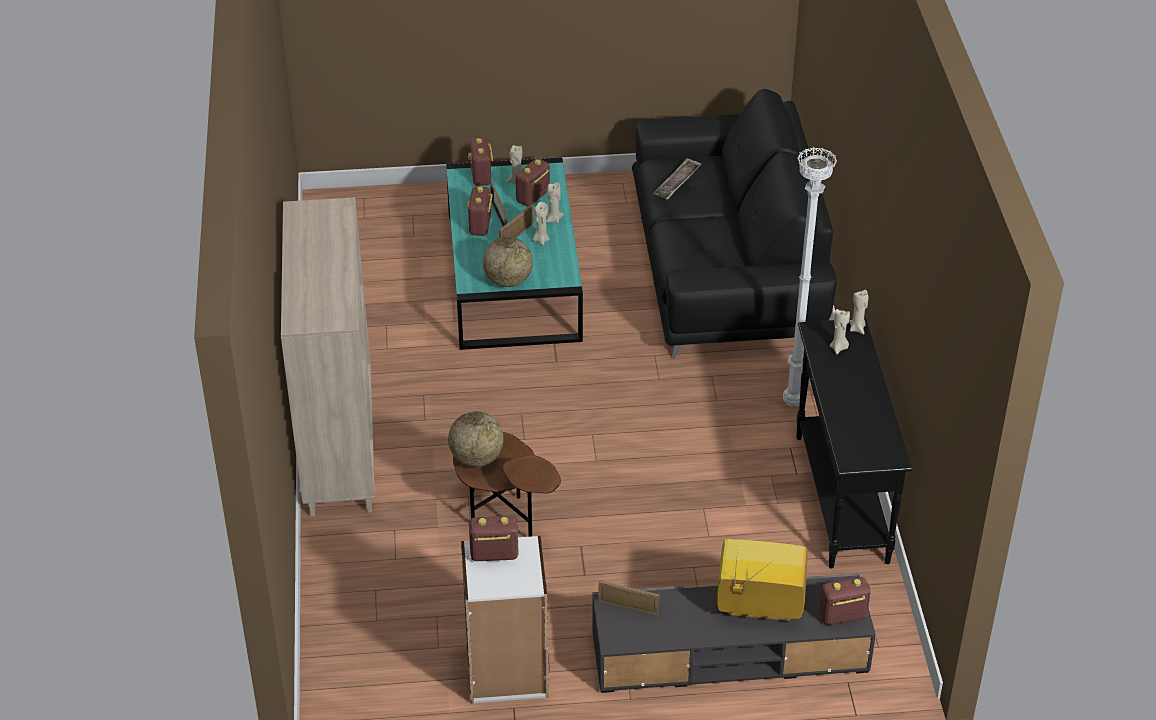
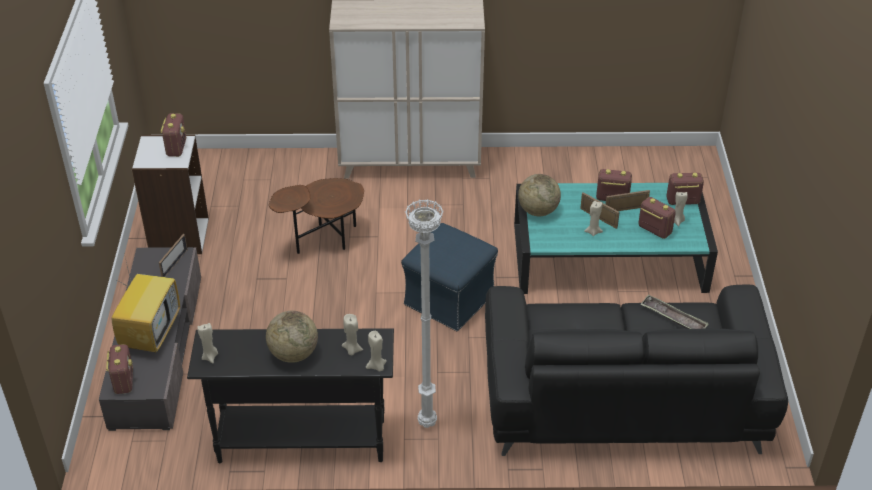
camera: 95 degrees right, 0 degrees up
(476, 458) = (334, 189): globe -> globe (293, 354)
(553, 219) = (623, 241): beige candle -> beige candle (210, 357)
(600, 397) = (449, 300): none -> blue ottoman

